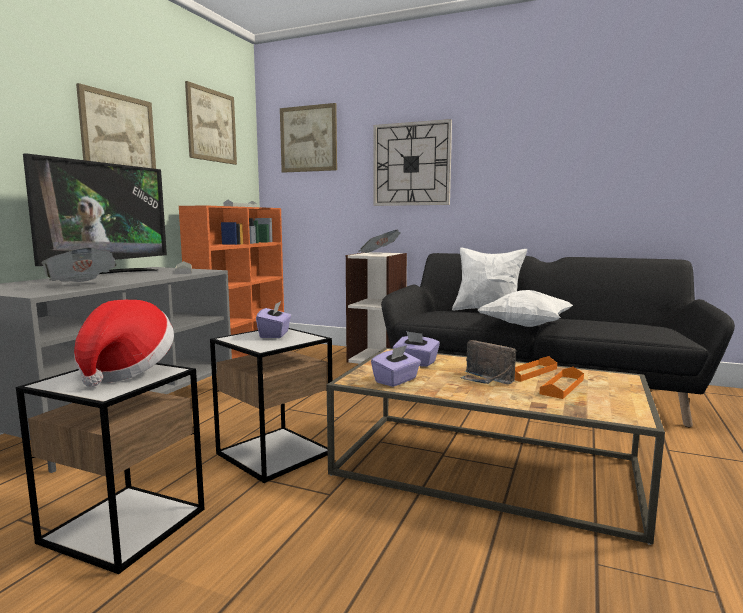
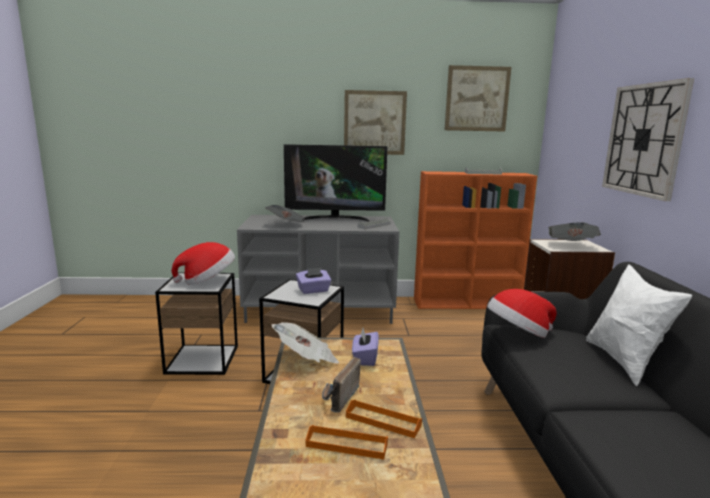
camera: 65 degrees right, 5 degrees up
(308, 139) = (573, 103): picture -> none
(396, 380) = (306, 359): purple tissue box -> newspaper
(431, 317) = (518, 334): none -> hat
(525, 325) = (573, 395): white pillow -> none

